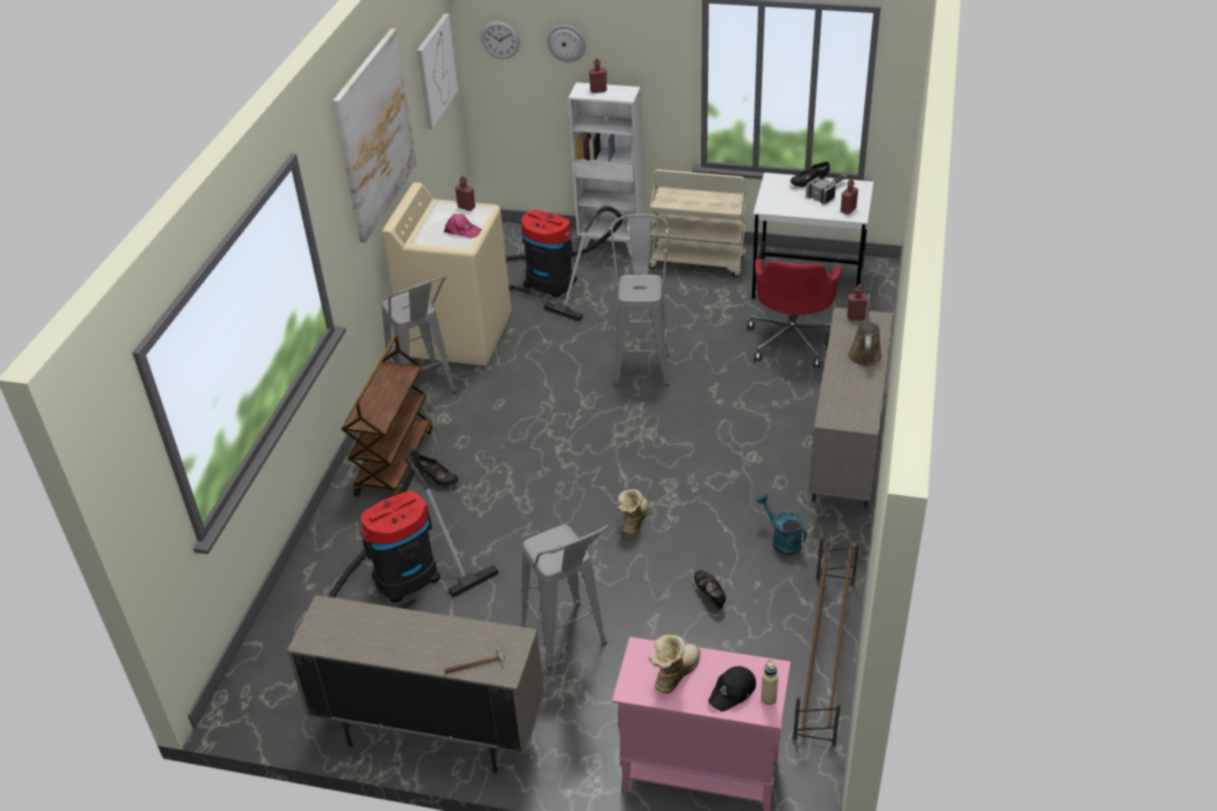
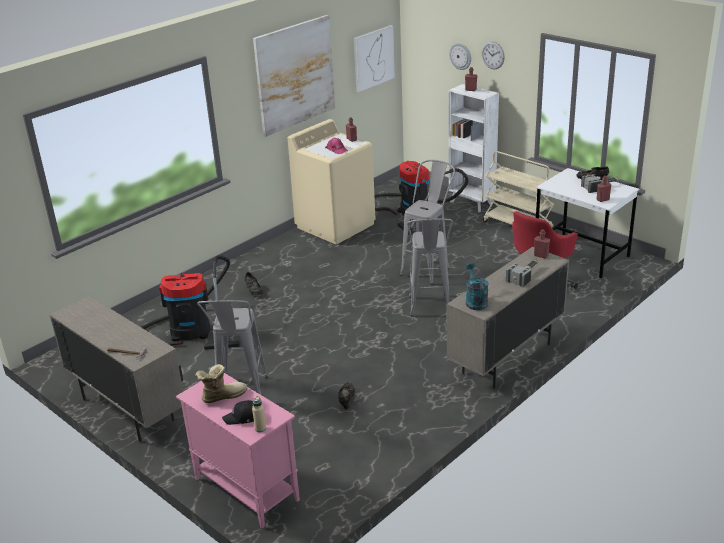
camera: 30 degrees right, 10 degrees down
(394, 461) = (240, 275): brown cart -> none
(426, 394) = (289, 249): grey stool -> grey stool (430, 310)
(500, 40) = (424, 49): wall clock -> wall clock (493, 55)
(633, 521) = (340, 346): boot -> none
(782, 540) = (420, 387): turquoise watering can -> turquoise watering can (475, 301)
(824, 657) = (383, 459): brown shoe rack -> none
(864, 353) = (524, 275): brown watering can -> hammer

